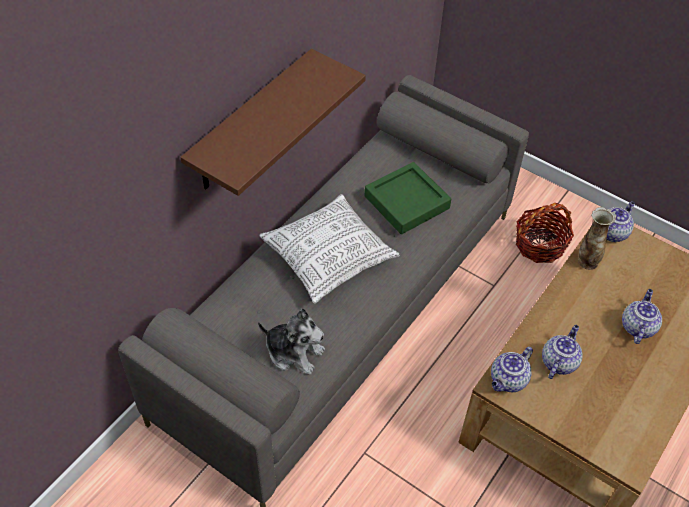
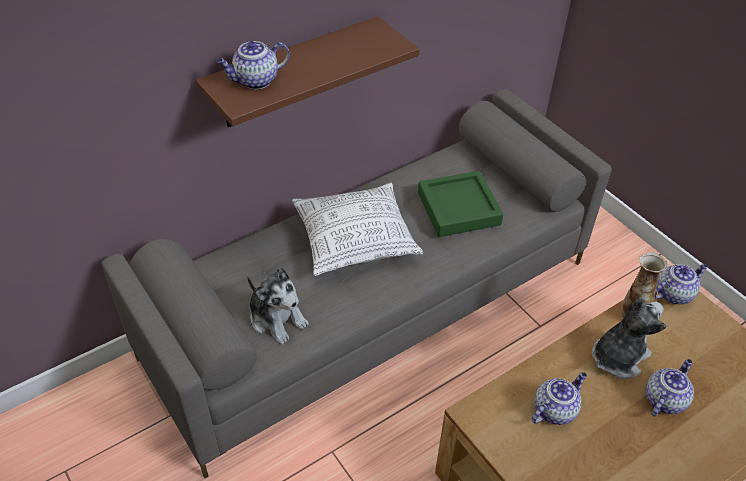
camera: 20 degrees right, 5 degrees down
(508, 381) = (488, 412): teapot -> teapot (255, 81)
(540, 245) = (607, 299): basket -> none
(589, 301) = (618, 357): none -> plush toy

